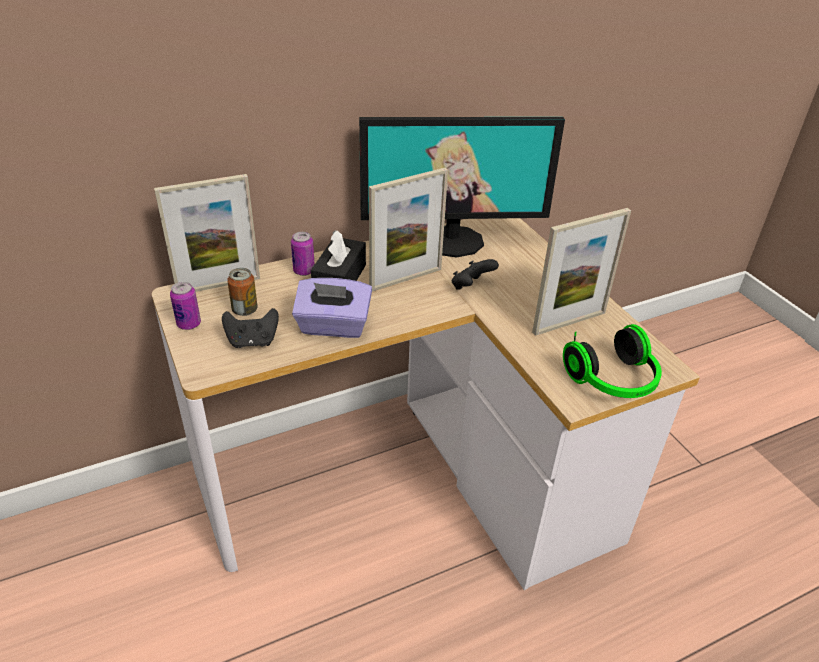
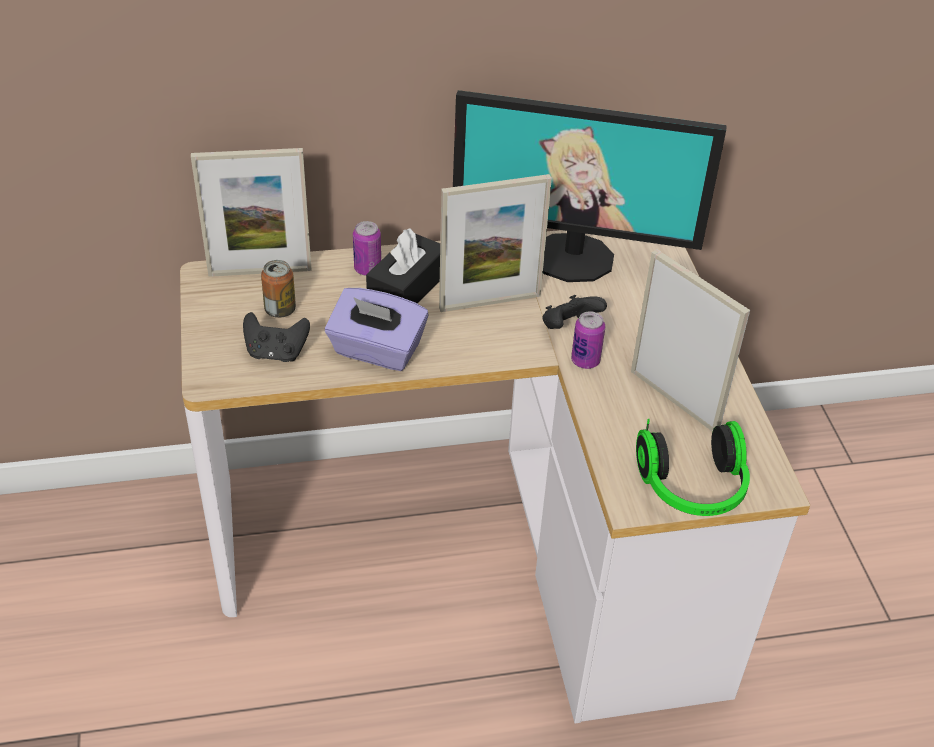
camera: 15 degrees right, 5 degrees up
(189, 324) = (211, 317): can -> can (585, 361)
(569, 322) = (674, 400): picture frame -> picture frame turned 120 degrees counterclockwise

